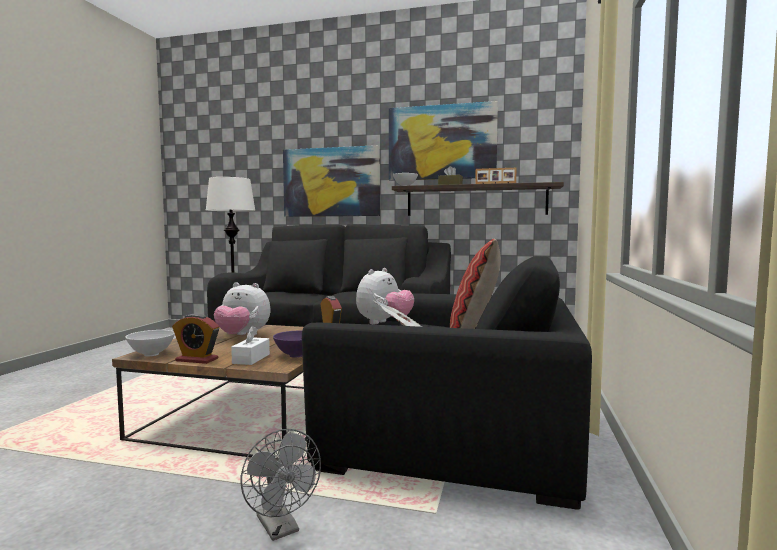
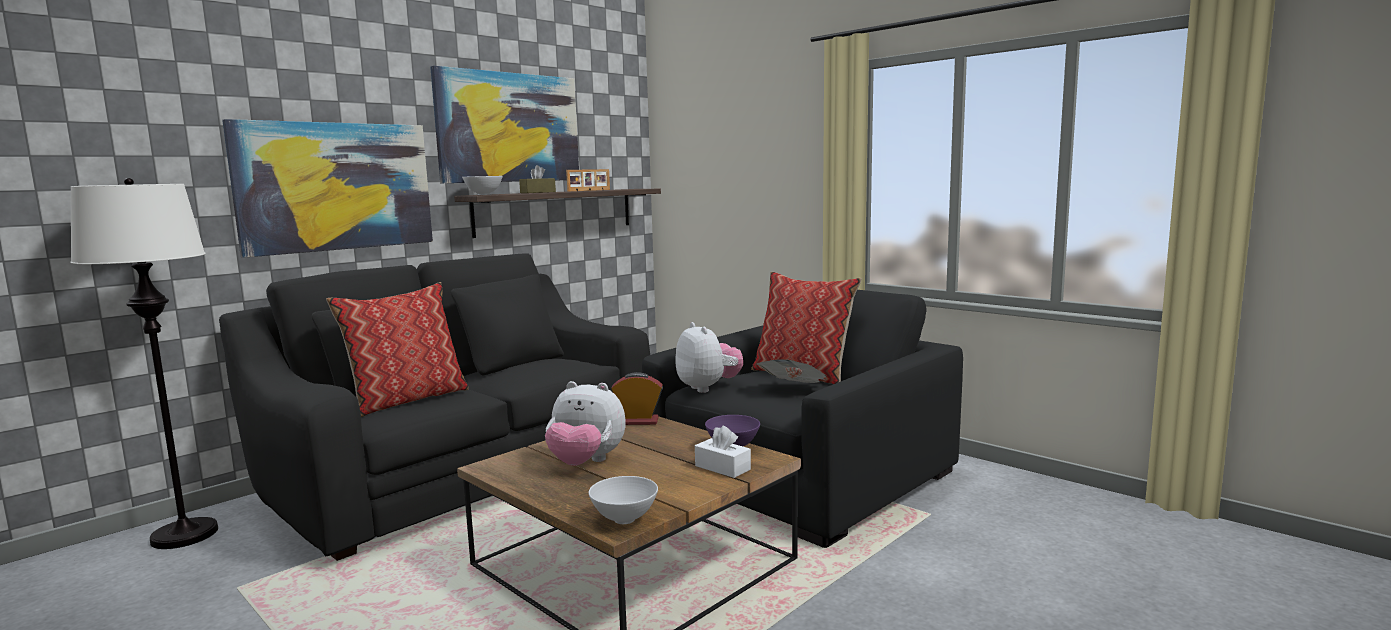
camera: 60 degrees left, 5 degrees up
(197, 360) = (692, 494): alarm clock -> none
(242, 336) = (586, 463): plush toy -> plush toy turned 60 degrees clockwise
(281, 528) = (921, 578): grey fan -> none
(286, 293) = (407, 400): none -> pillow

